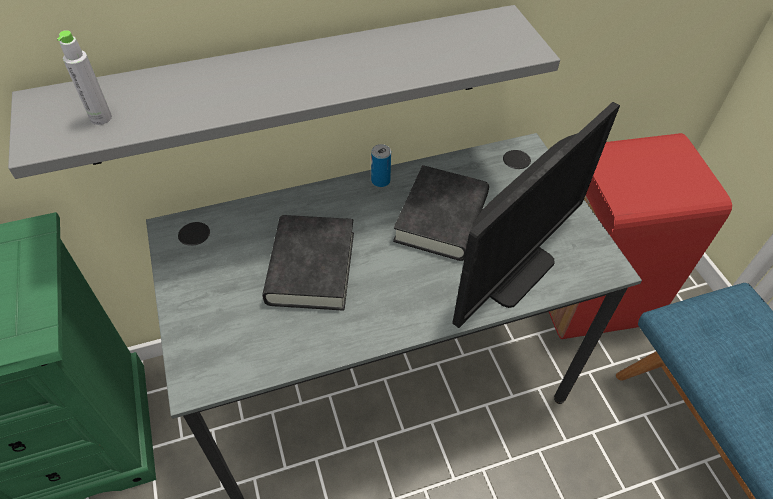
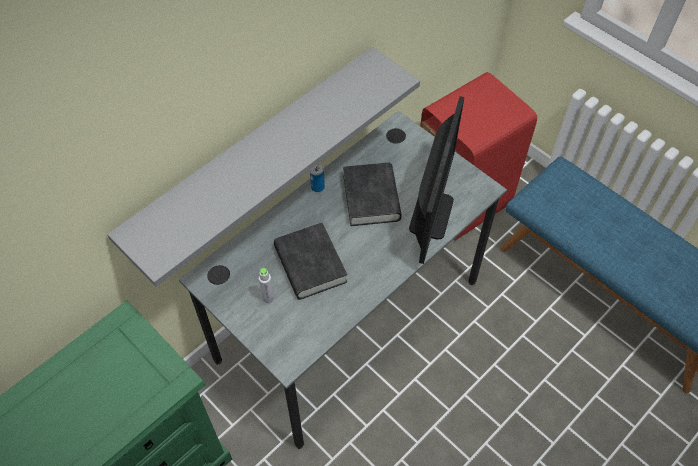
camera: 25 degrees left, 5 degrees up
(101, 118) = (181, 228): grey bottle -> grey bottle (268, 298)

